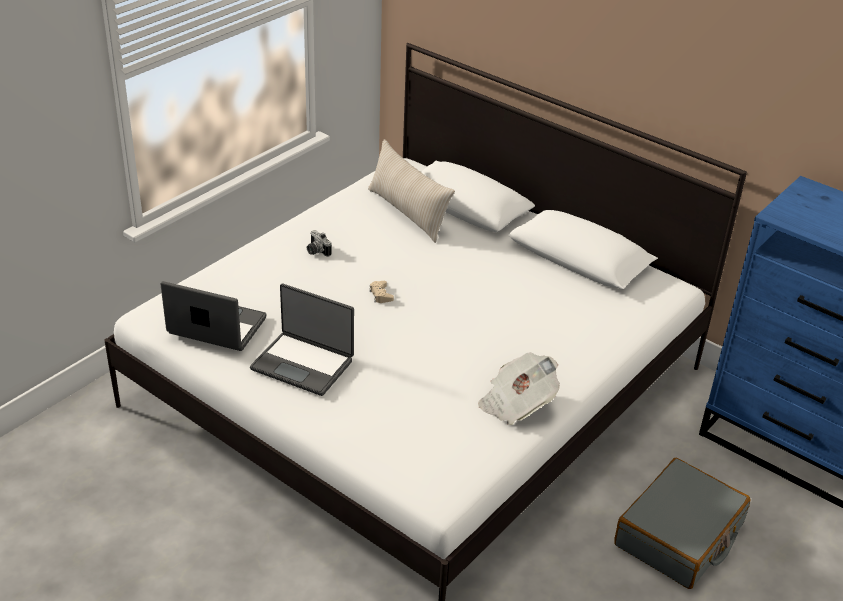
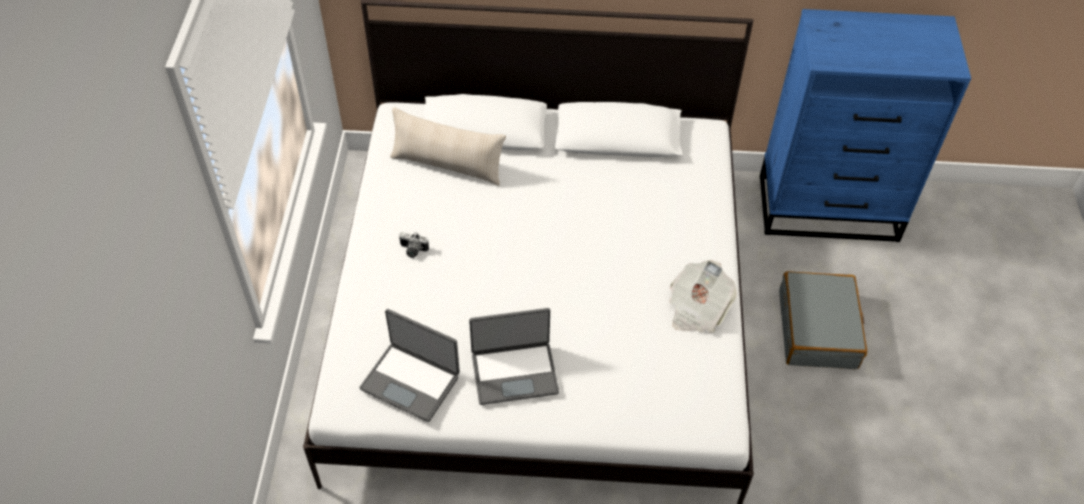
camera: 35 degrees left, 15 degrees up
(216, 327) = (411, 381): laptop -> laptop turned 135 degrees counterclockwise
(380, 295) = (508, 266): beige game controller -> none

